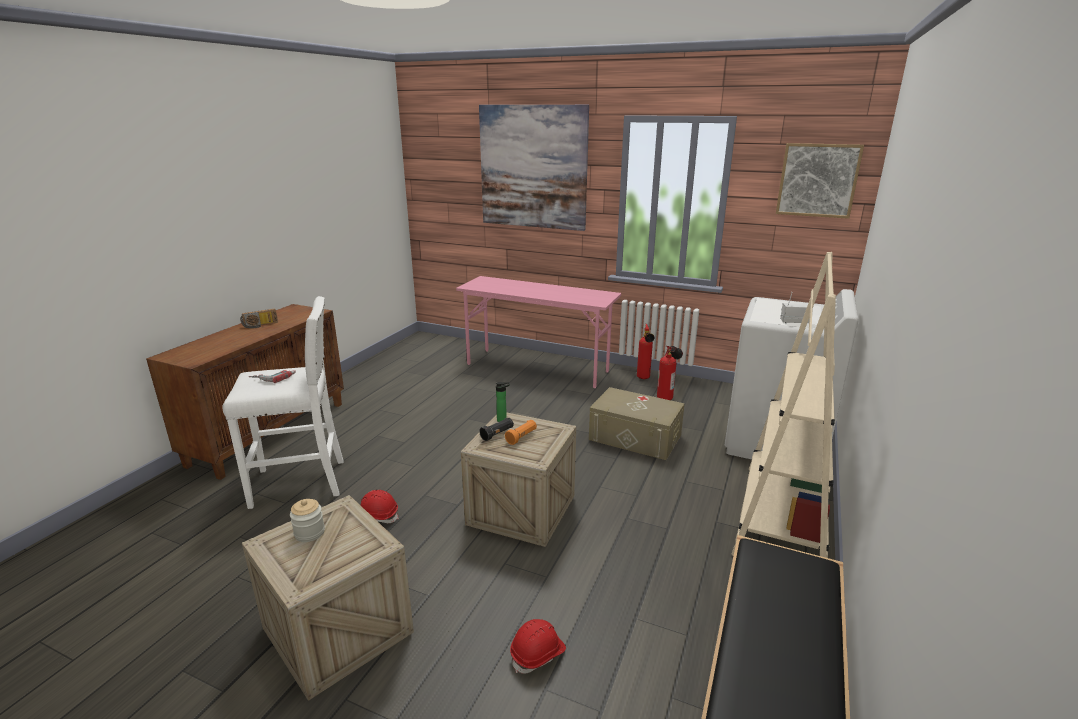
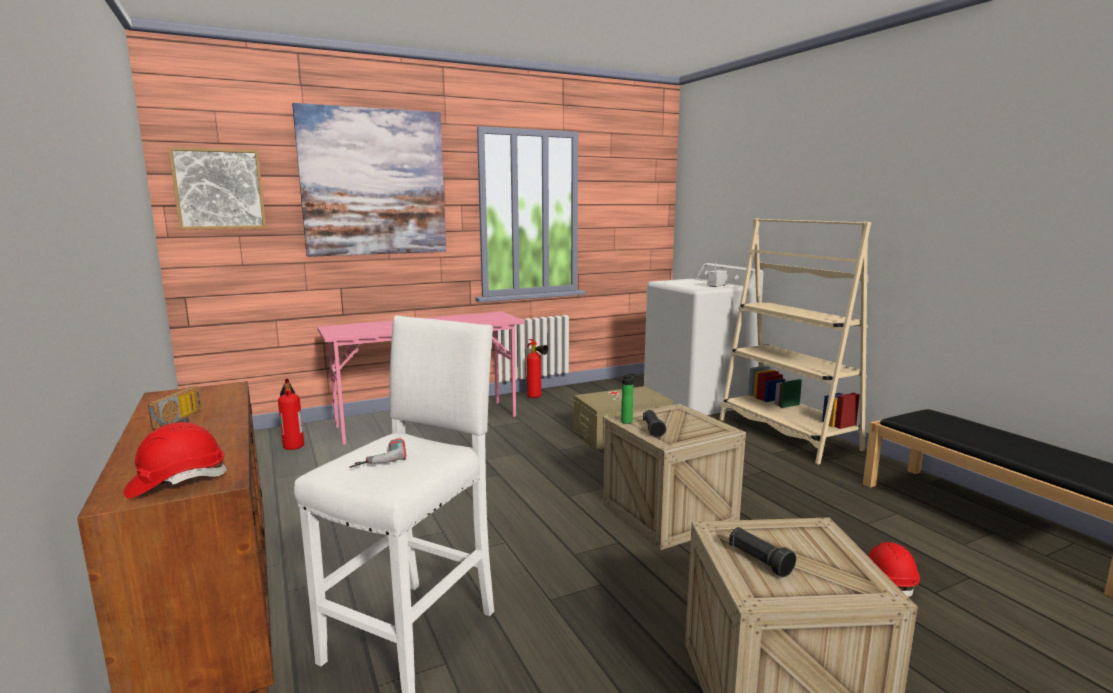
camera: 50 degrees left, 10 degrees down
(309, 533) = (759, 561): jar -> black flashlight
(377, 516) = (578, 597): red hard hat -> red hard hat (177, 482)
(521, 437) = (673, 424): orange flashlight -> none
(668, 391) = (572, 399): fire extinguisher -> fire extinguisher (292, 440)
(817, 180) = (640, 187): picture -> picture (219, 189)

